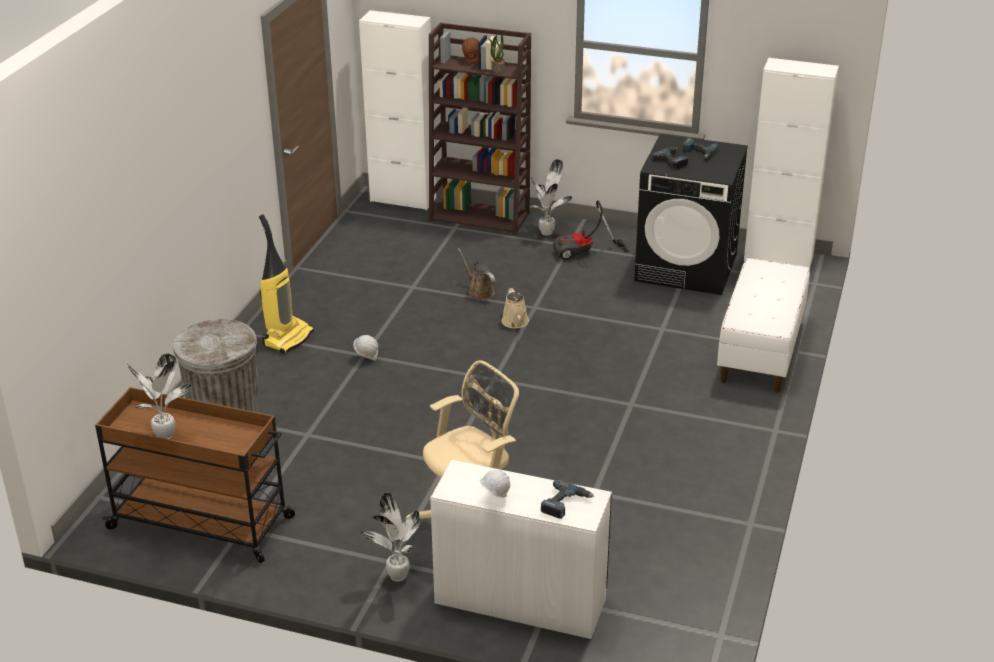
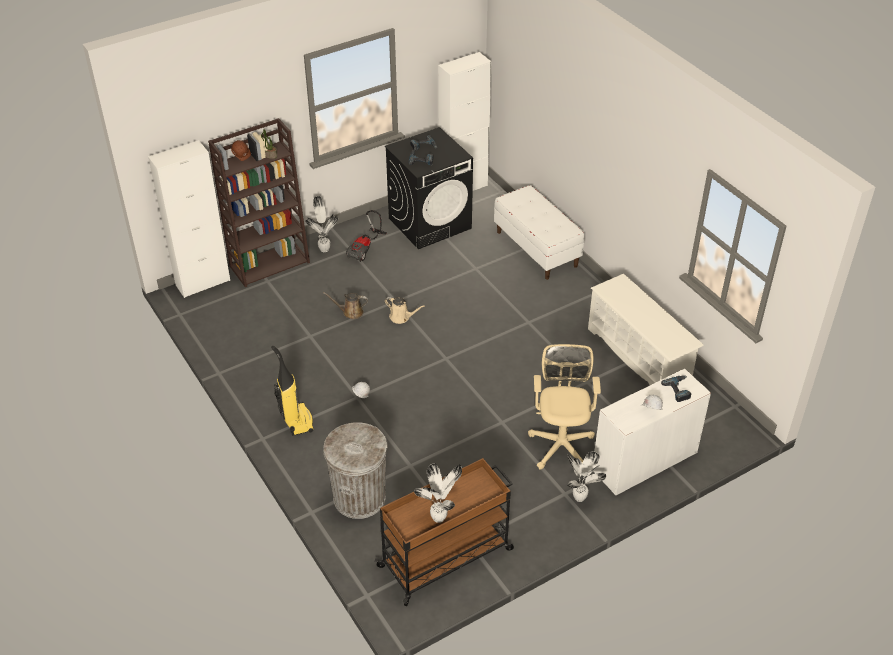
camera: 50 degrees left, 10 degrees up
(696, 511) = (639, 356): none -> white shoe rack

